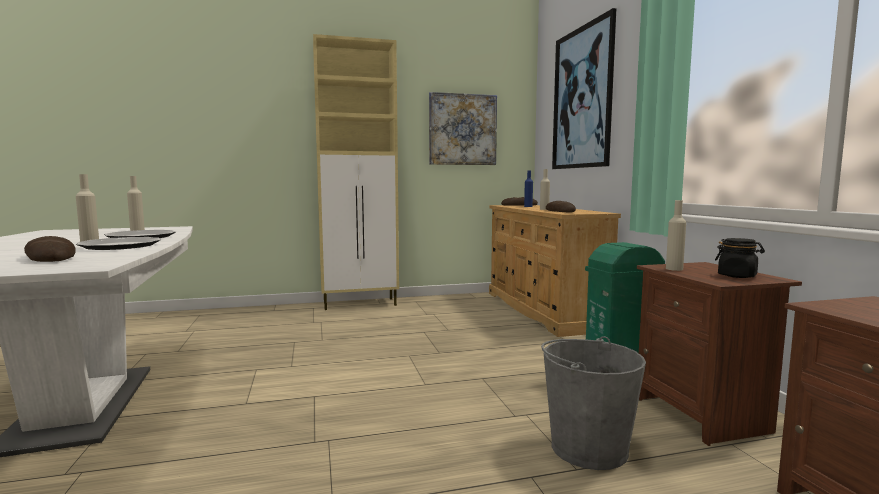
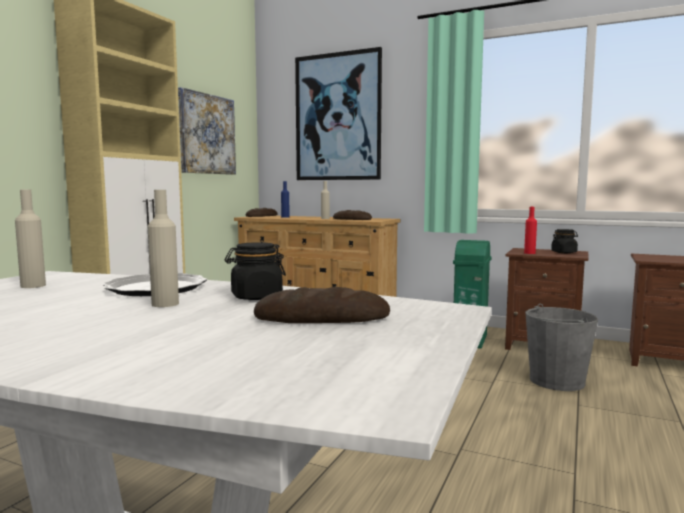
camera: 50 degrees left, 0 degrees up
(121, 246) = (256, 297): plate -> black jar
(674, 269) = (529, 253): beige bottle -> red bottle

